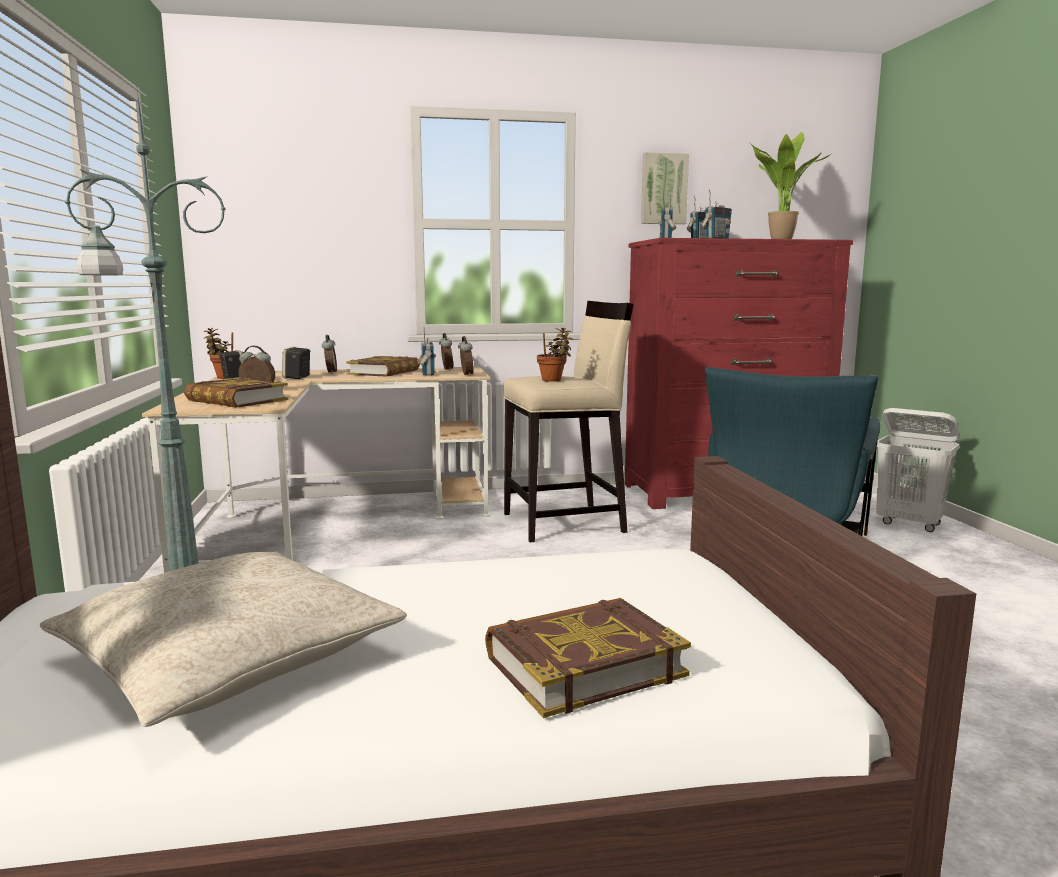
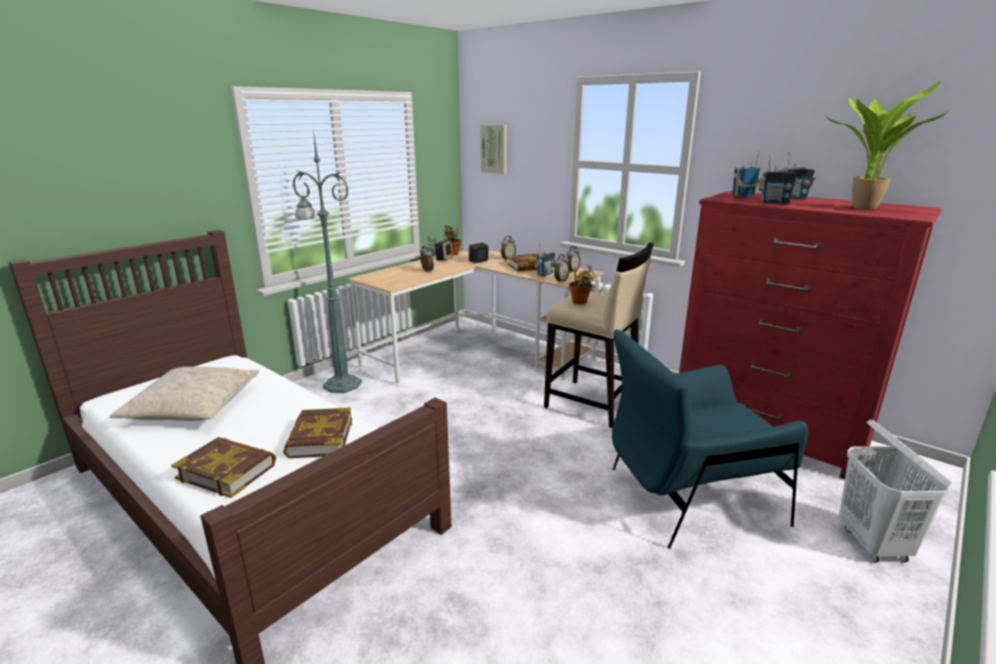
camera: 50 degrees right, 10 degrees up
(236, 400) = (397, 277): book -> book (320, 438)
(663, 189) = (777, 140): picture -> picture (494, 149)

